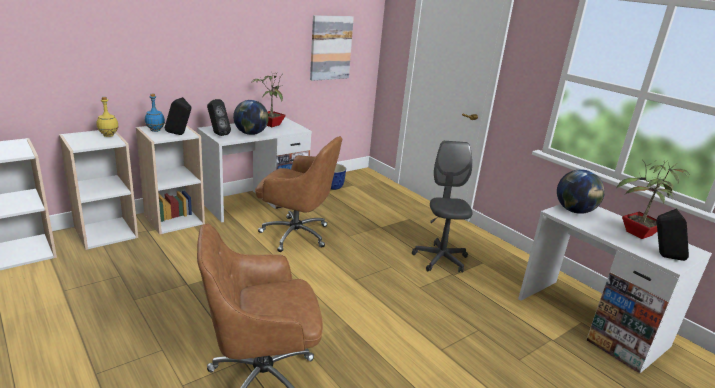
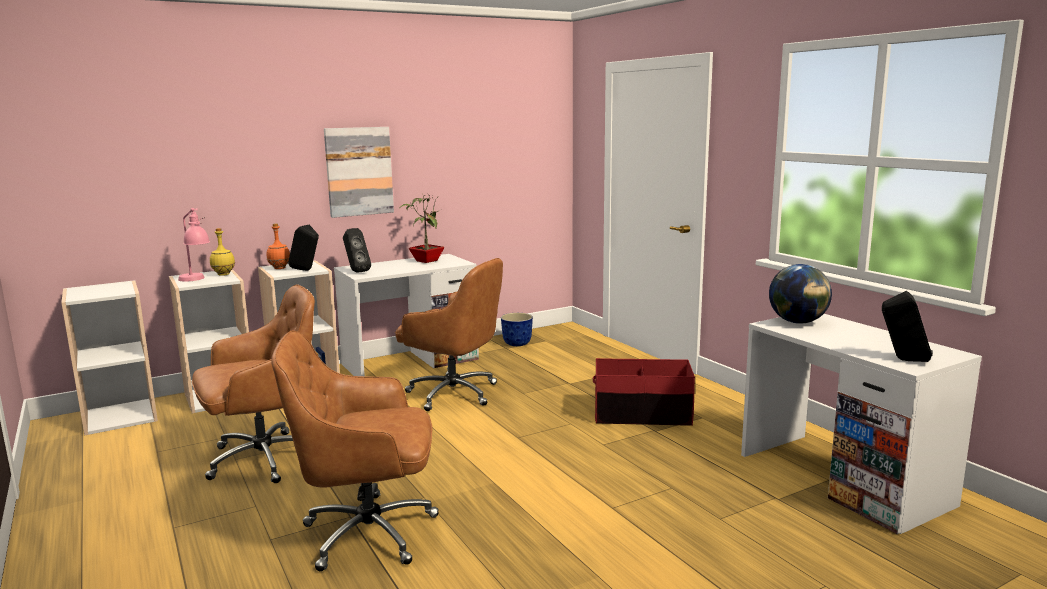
camera: 10 degrees right, 10 degrees down
(86, 141) = (197, 280): none -> pink table lamp
(155, 130) = (279, 268): blue bottle -> orange bottle
(158, 299) = (264, 459): none -> brown office chair
(251, 134) = (397, 269): globe -> none
(330, 48) = (503, 164): picture -> picture (359, 171)
(440, 259) = (642, 415): grey office chair -> red storage box
(637, 234) = (878, 340): potted plant -> none

